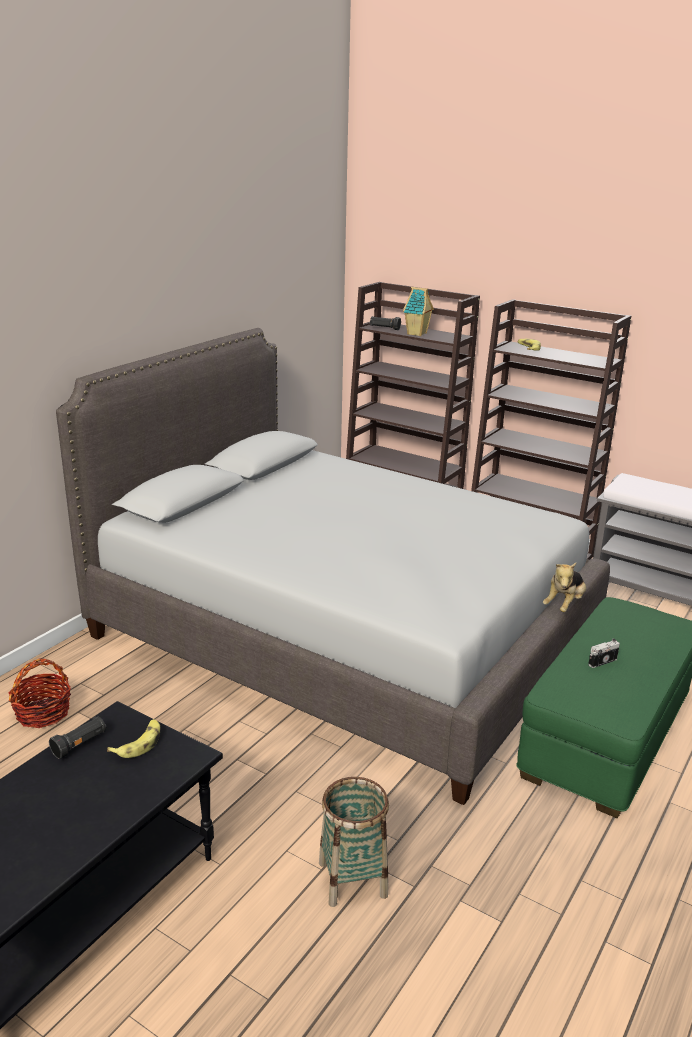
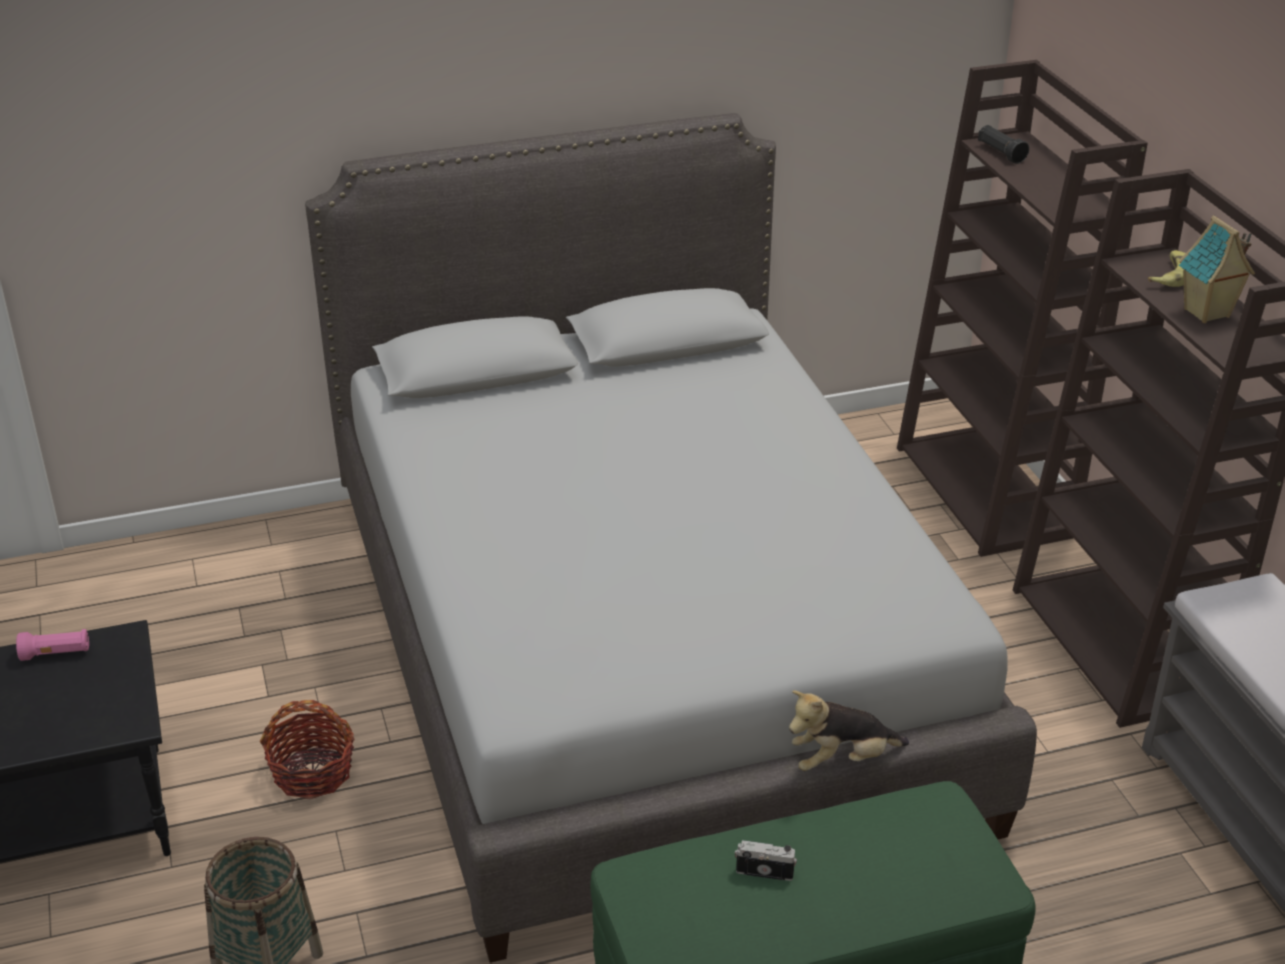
camera: 40 degrees right, 10 degrees up
(43, 713) = (206, 591): basket -> basket (313, 772)
(80, 745) = (56, 654): black flashlight -> pink flashlight
(139, 743) = (104, 682): banana -> none
(417, 334) = (1033, 182): toy house -> toy house (1207, 314)

